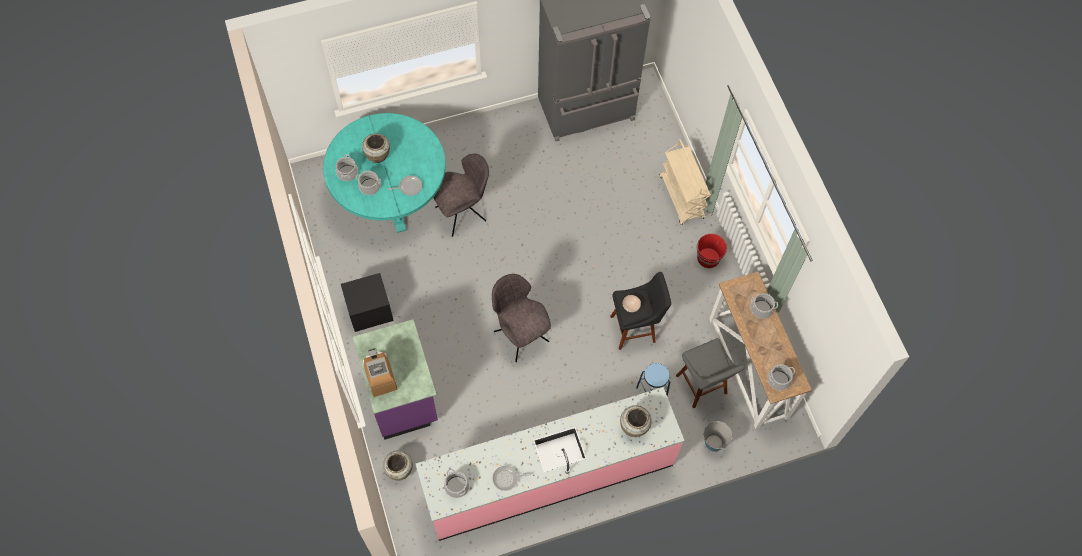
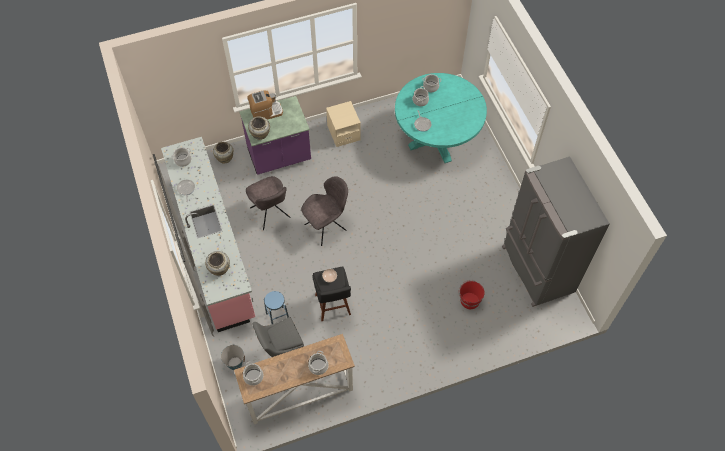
camera: 90 degrees right, 5 degrees down
(369, 311) = (343, 133): black nightstand -> beige nightstand
(378, 156) = (447, 104): beige vase -> beige vase (260, 135)
(462, 213) = (428, 185): grey chair -> grey chair (270, 214)
(682, 198) = (458, 344): beige cart -> none
(708, 258) = (400, 364): red bucket -> red bucket (469, 300)

